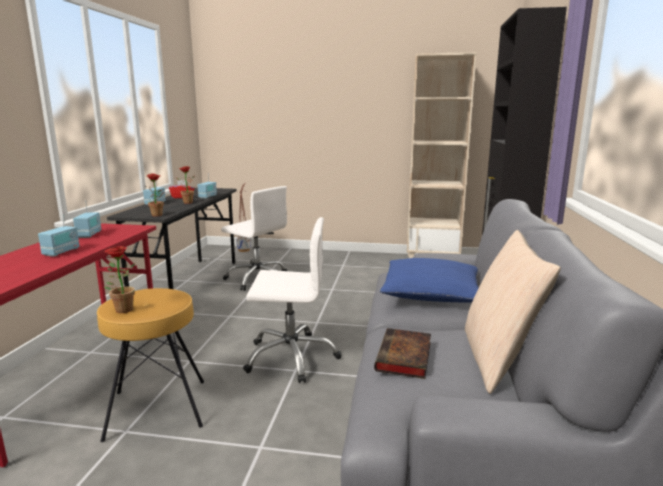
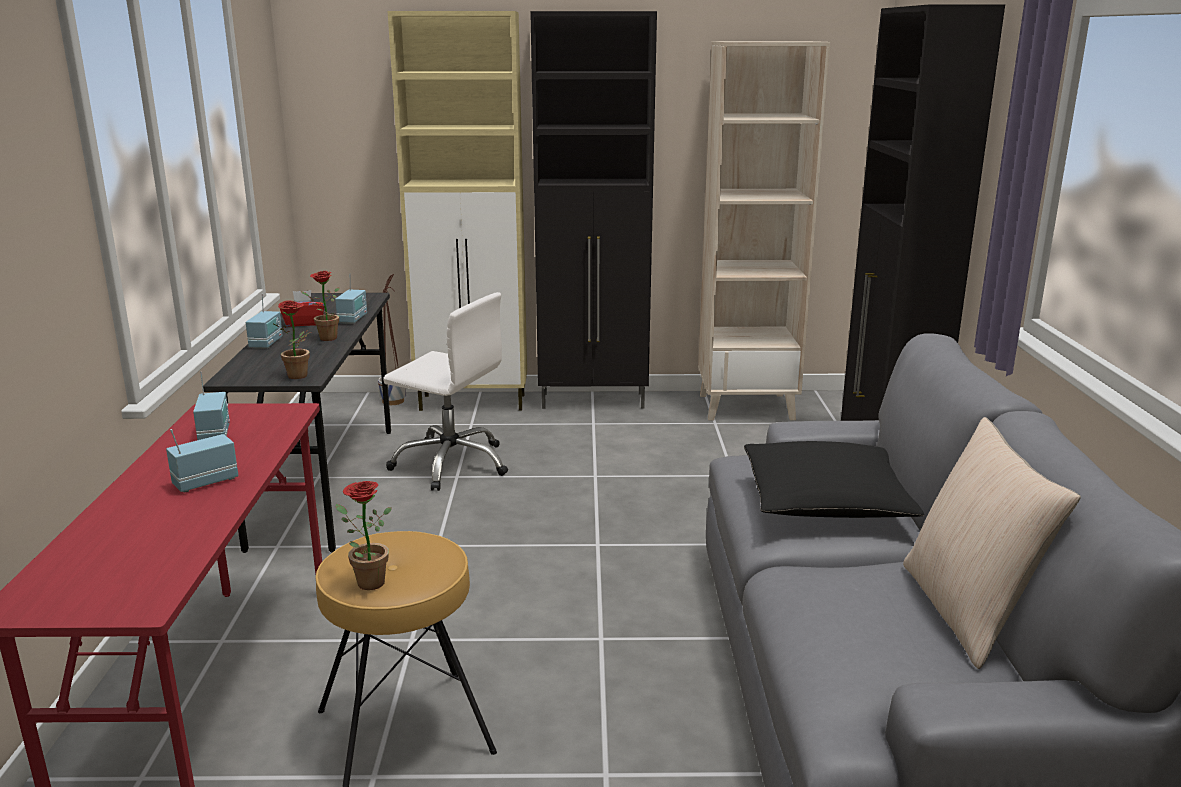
camera: 10 degrees left, 5 degrees up
(61, 252) = (205, 482): radio -> radio turned 135 degrees counterclockwise
(284, 253) = (474, 403): none -> beige cabinet
(291, 357) = (583, 615): white office chair -> none
(348, 255) = (594, 401): none -> black cabinet
(404, 358) = (839, 623): book -> none
(431, 294) = (825, 501): blue pillow -> black pillow

